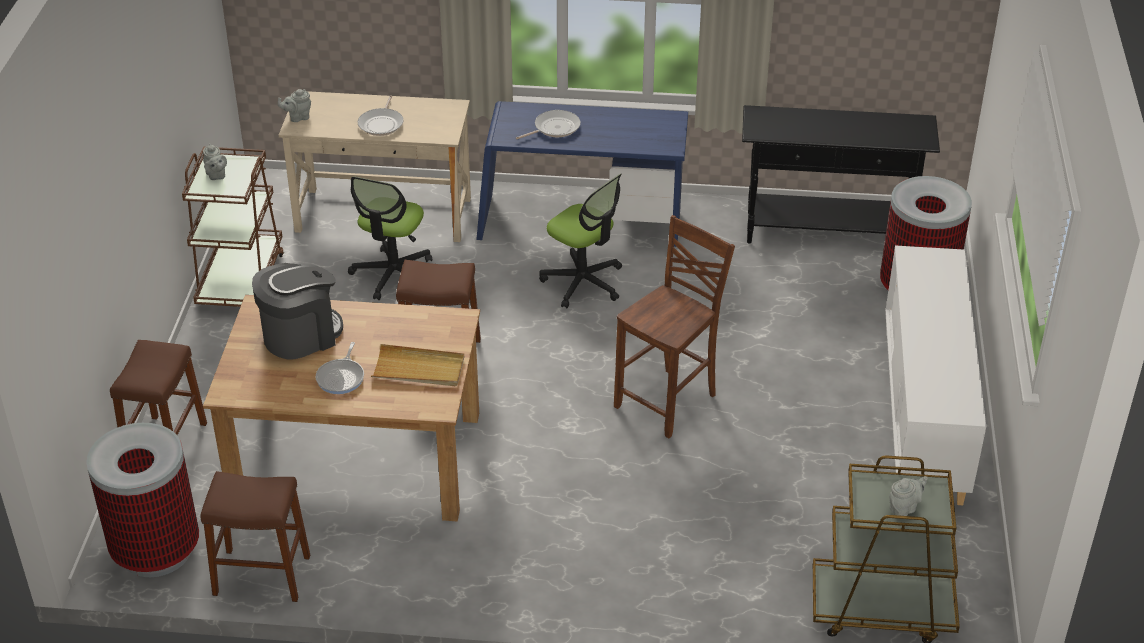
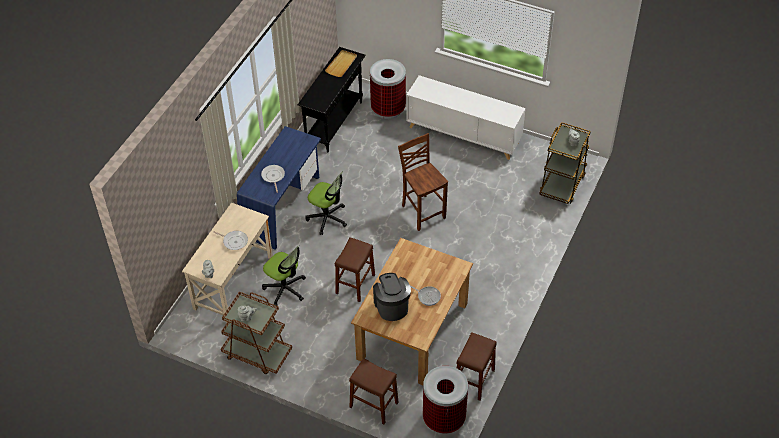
camera: 70 degrees left, 10 degrees up
(419, 369) = (433, 268): beige tray -> beige tray (341, 64)
(583, 282) = (327, 218): office chair -> office chair turned 60 degrees clockwise

